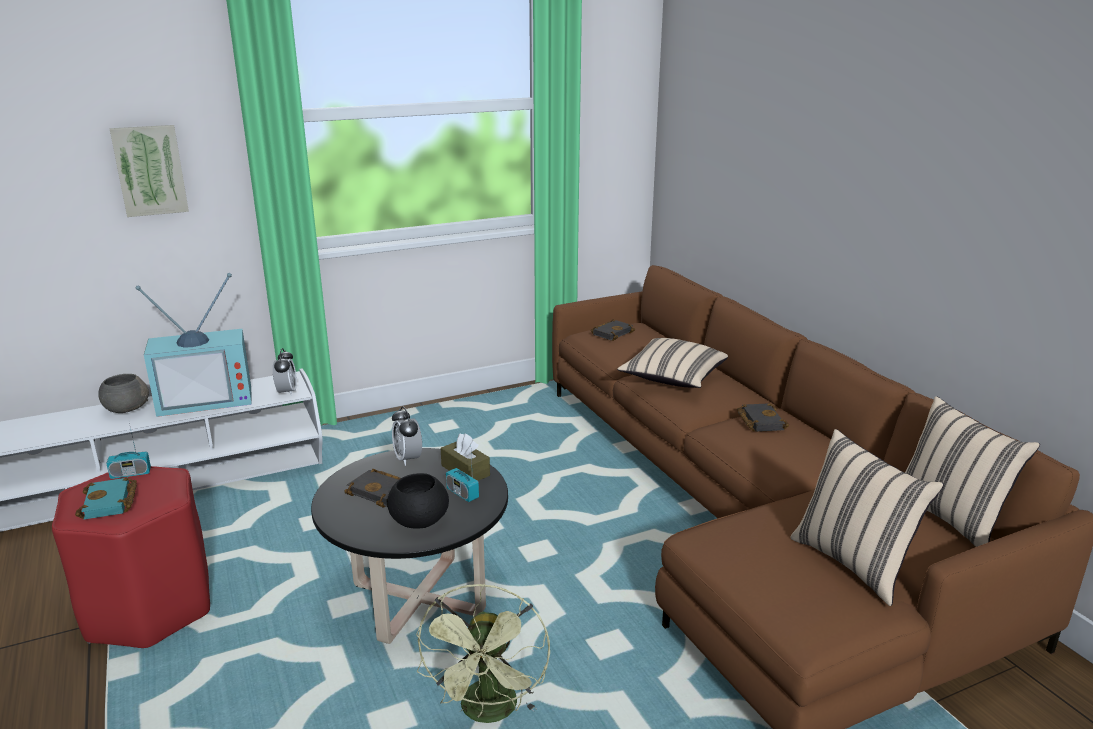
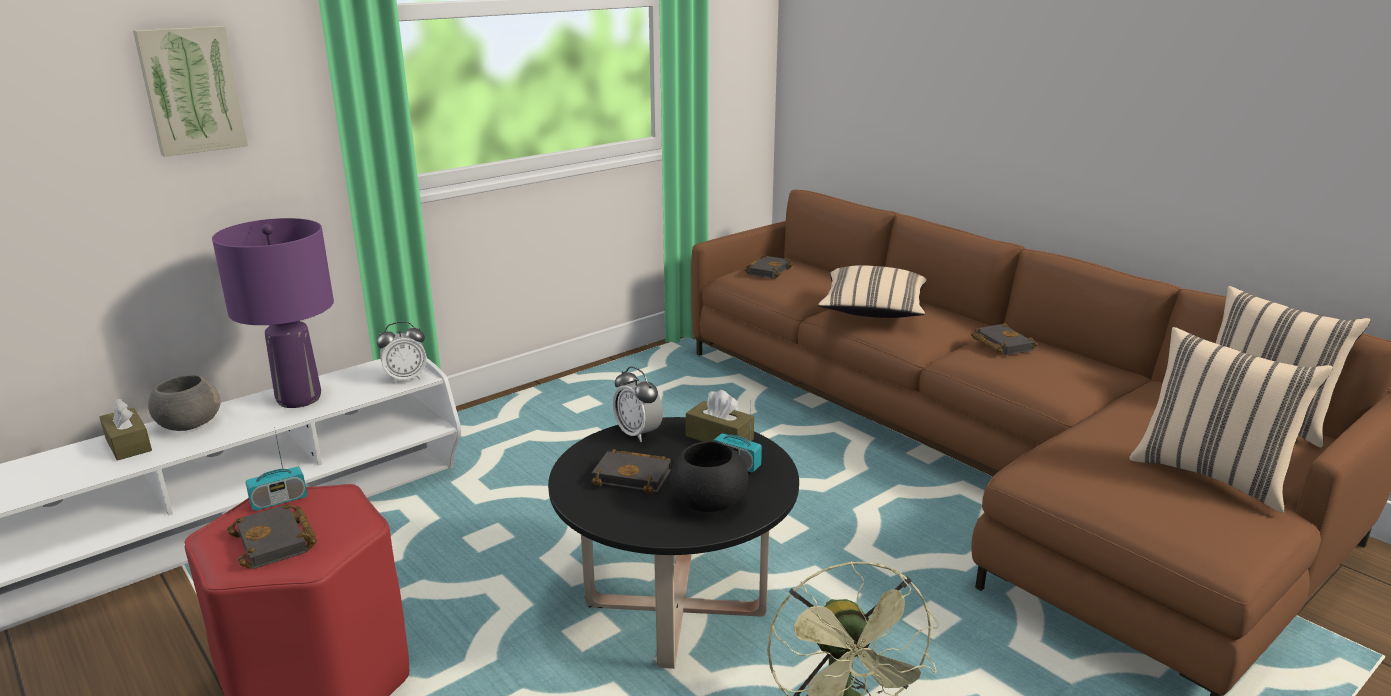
camera: 15 degrees left, 0 degrees up
(82, 418) = (128, 444): none -> brown tissue box
(110, 503) = (277, 542): turquoise book -> black book
(207, 399) = (299, 398): television -> purple table lamp
(287, 392) = (406, 378): alarm clock -> alarm clock turned 90 degrees clockwise

